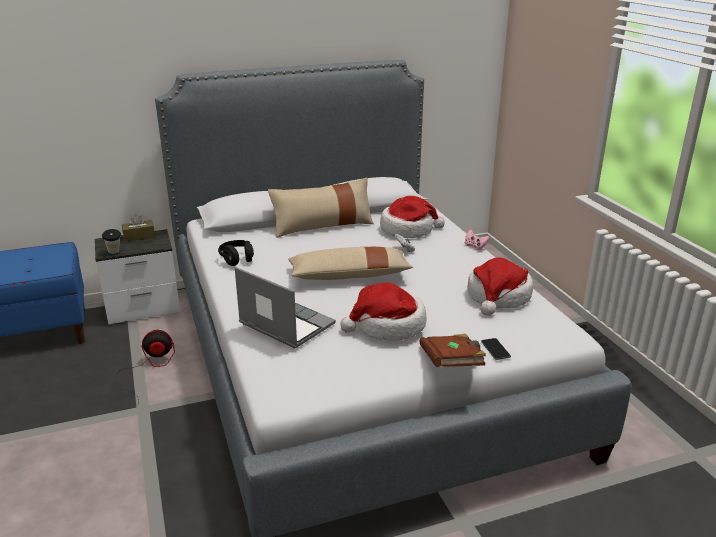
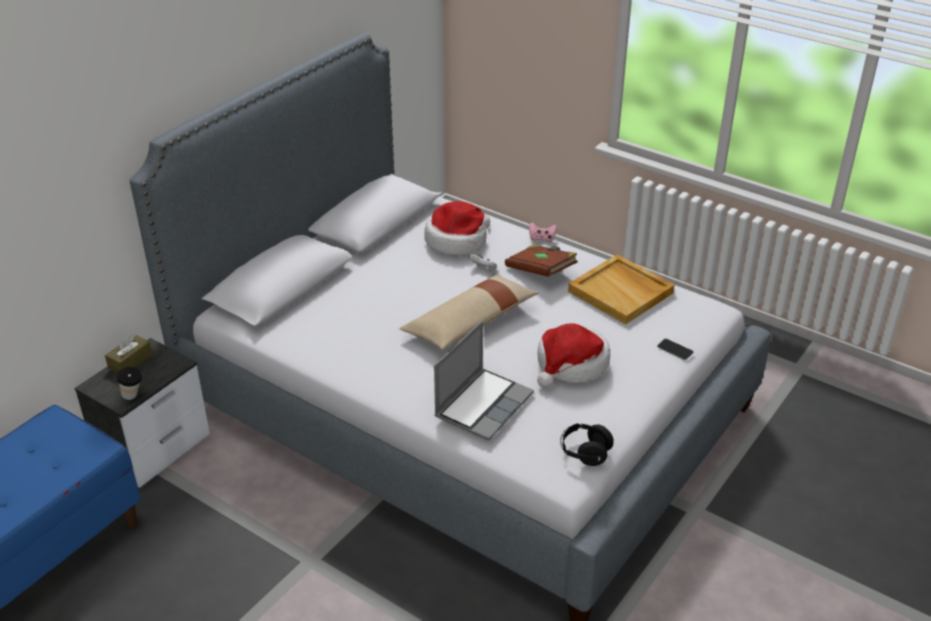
camera: 35 degrees left, 10 degrees up
(148, 368) = (258, 515): fan -> none
(237, 260) = (333, 350): black headphones -> black headphones (585, 453)
(285, 324) = (483, 404): laptop -> laptop turned 120 degrees clockwise
(323, 226) = (366, 269): beige pillow -> none
(452, 364) = (657, 379): brown book -> brown book (541, 271)
(498, 296) = (621, 292): hat -> beige tray

